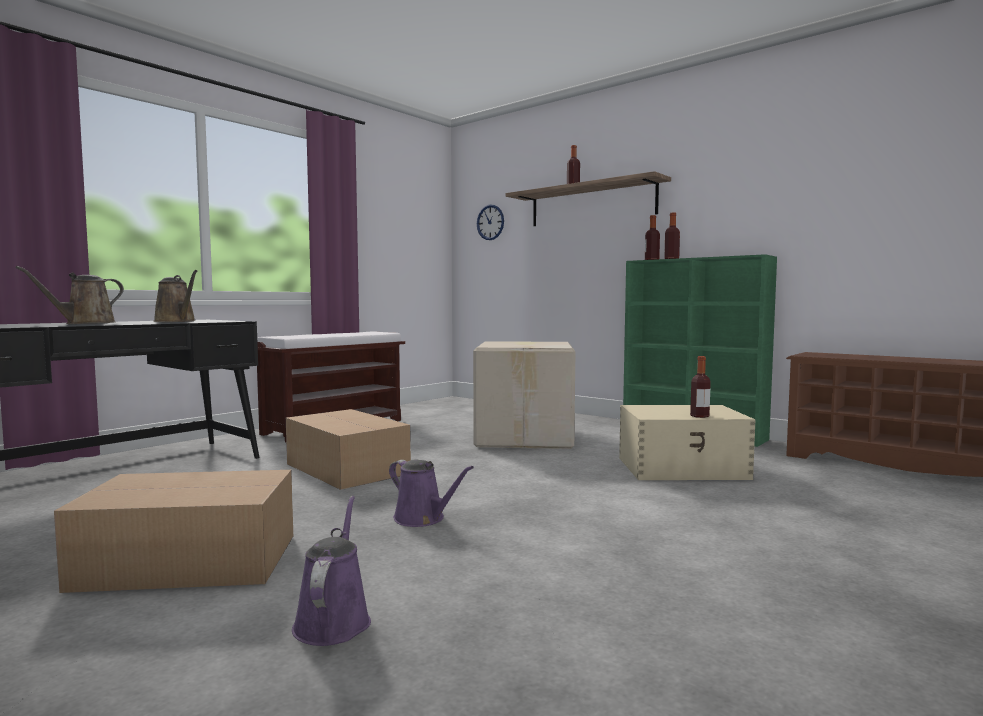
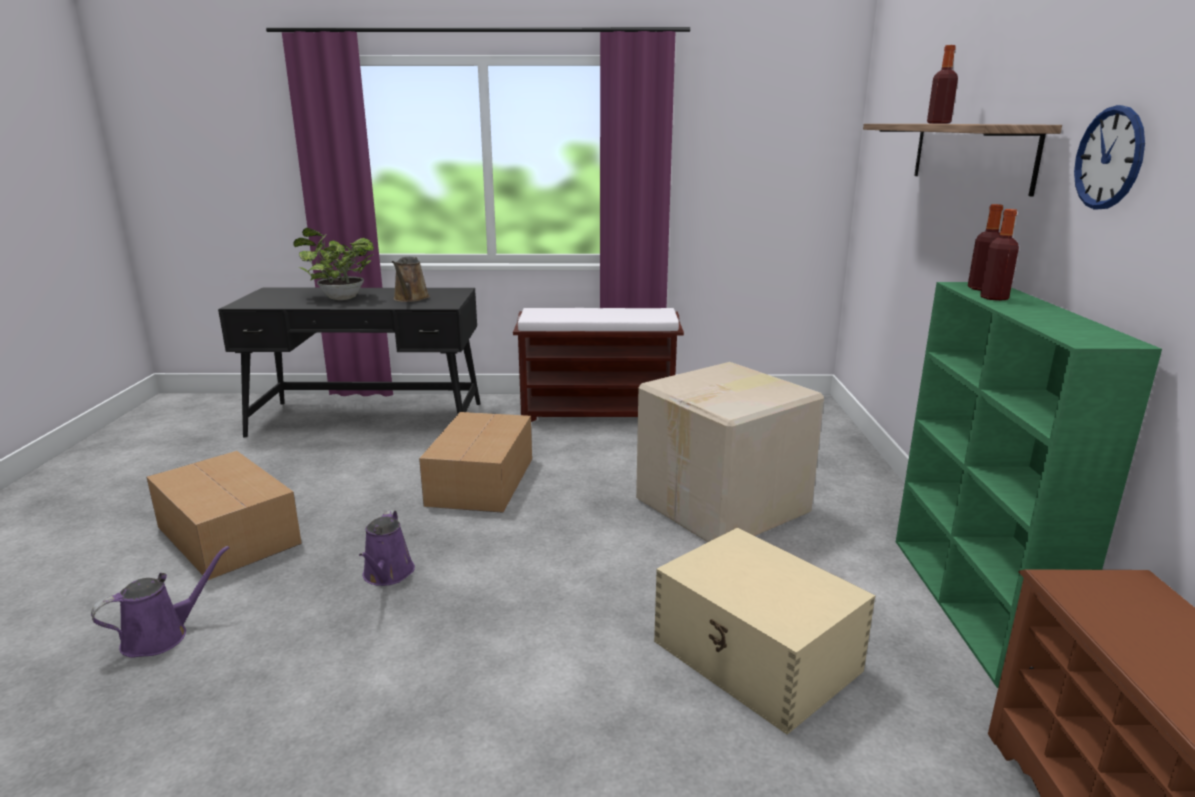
camera: 50 degrees right, 15 degrees up
(85, 323) = (339, 298): brown watering can -> potted plant
(490, 222) = (884, 157): wall clock -> wall clock (1109, 158)
(699, 416) = (745, 602): bottle -> none

